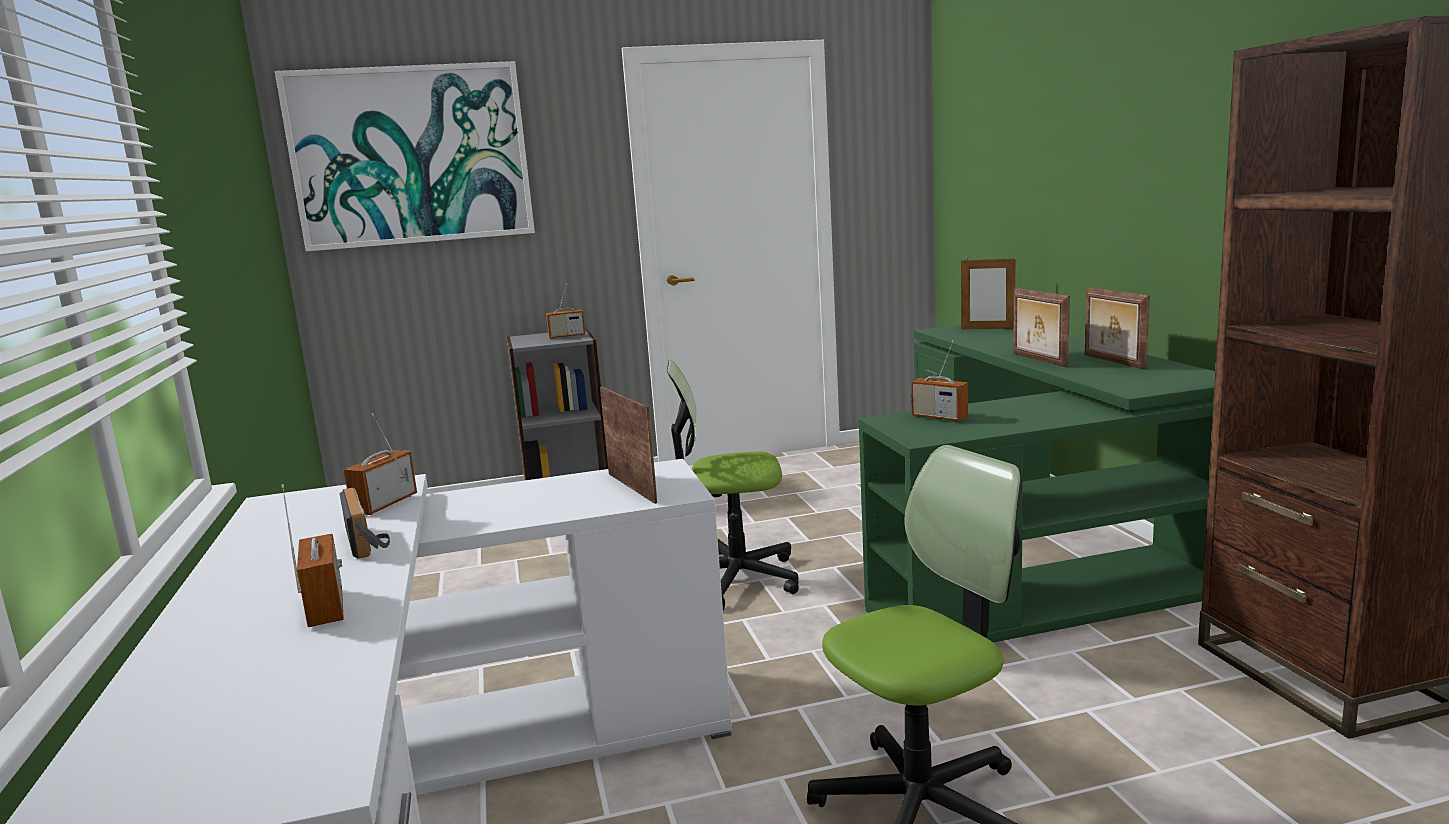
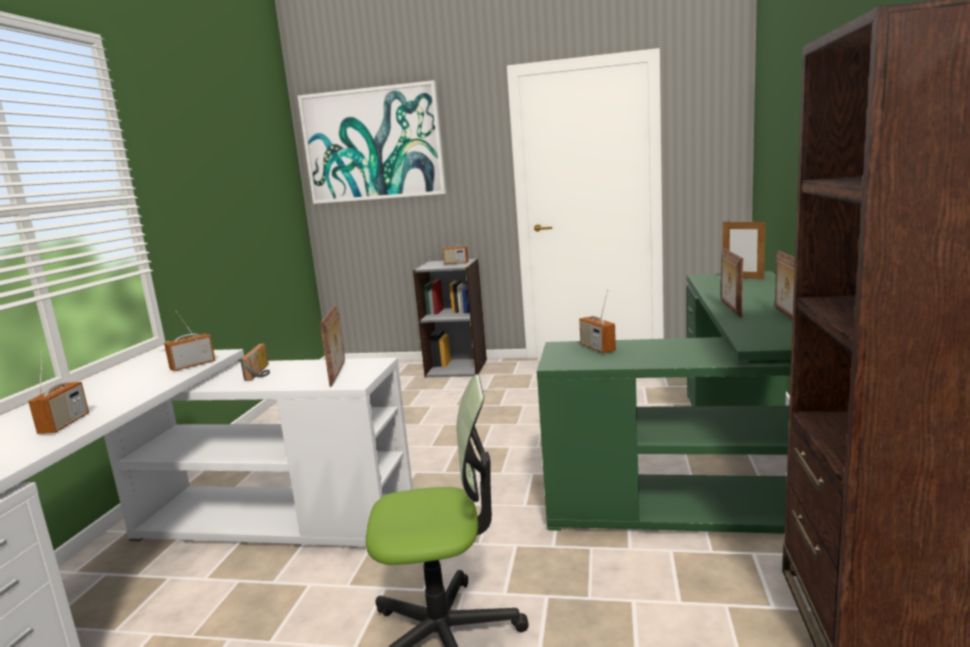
camera: 25 degrees right, 0 degrees up
(369, 541) = (148, 387): radio -> radio (261, 372)
(735, 579) = (495, 443): office chair -> none

